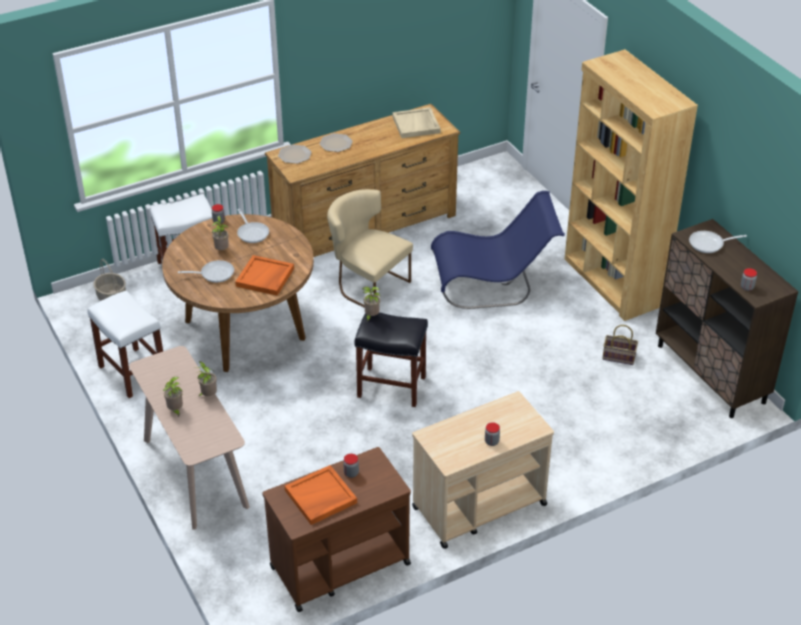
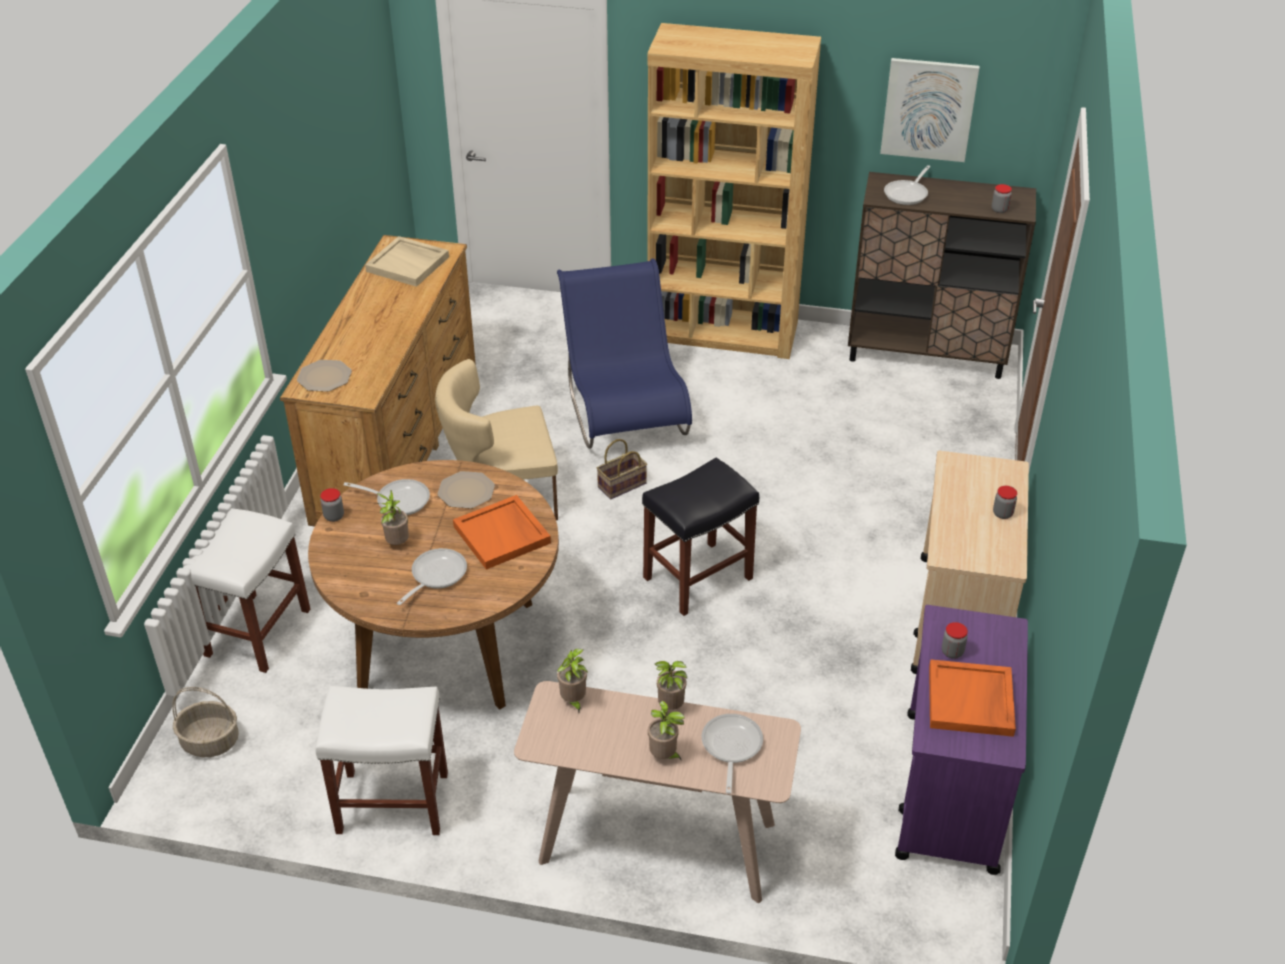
camera: 50 degrees left, 0 degrees up
(203, 429) = (731, 747): none -> frying pan
(336, 143) = (352, 335): plate -> plate (466, 491)
(339, 565) = (950, 792): brown cart -> purple cart
(371, 316) = (666, 494): potted plant -> potted plant (573, 701)
(493, 284) = (624, 408): blue chair -> blue chair turned 45 degrees counterclockwise
(618, 357) = (837, 394): basket -> basket (621, 486)
(749, 193) = (928, 109): none -> picture

